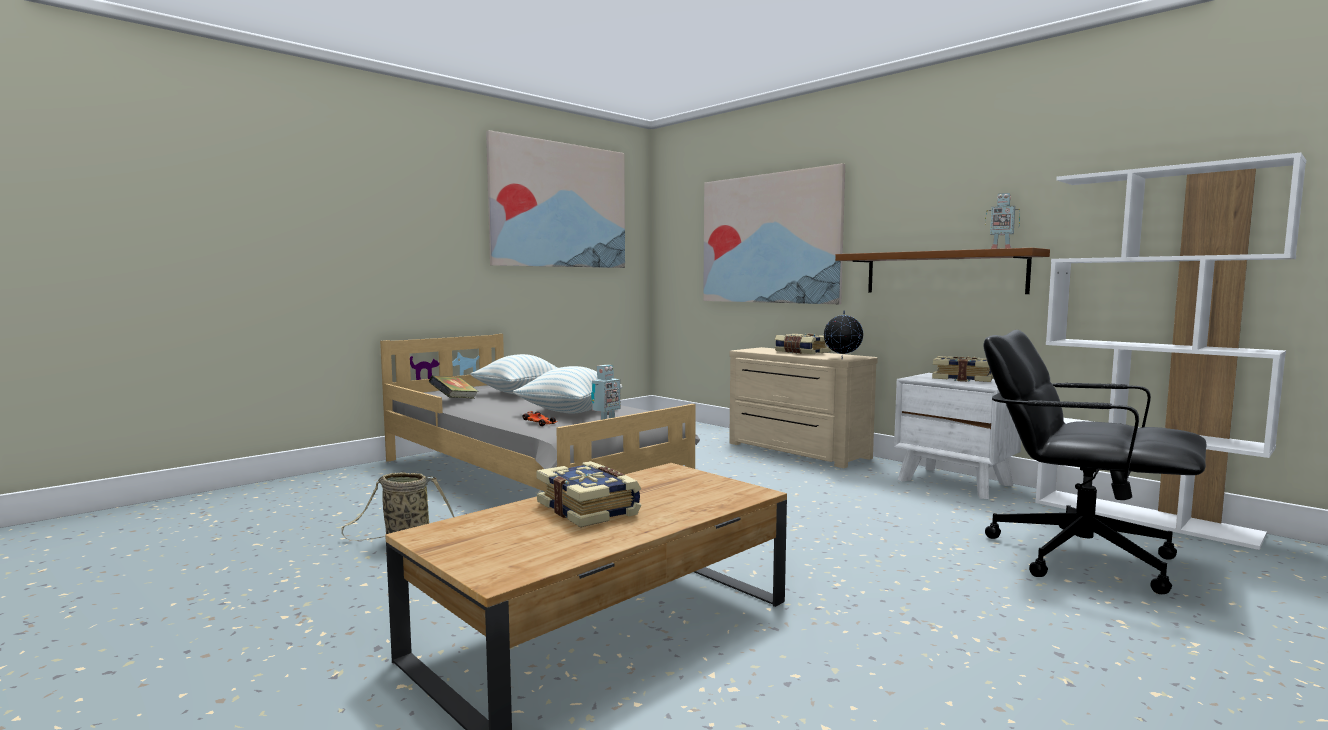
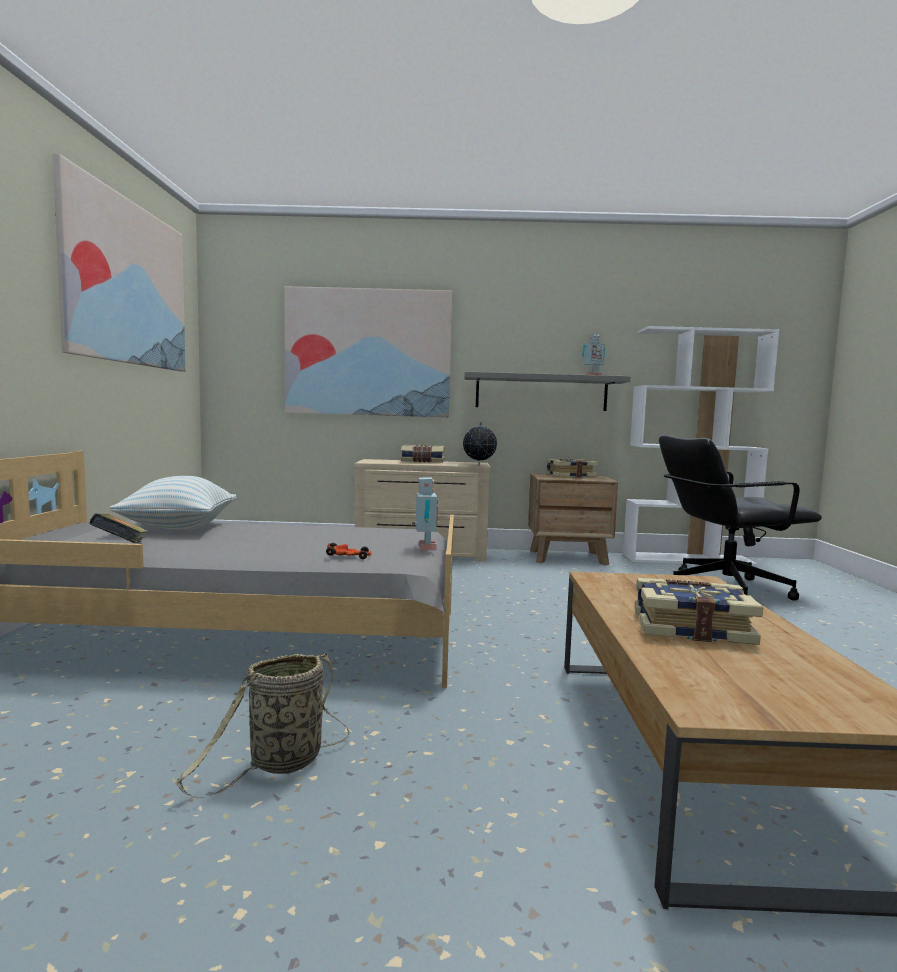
camera: 45 degrees left, 0 degrees up
(569, 411) = (327, 539): pillow -> none
(943, 272) = (541, 392): brown shelf -> grey shelf
(955, 482) = (568, 557): white nightstand -> brown nightstand

